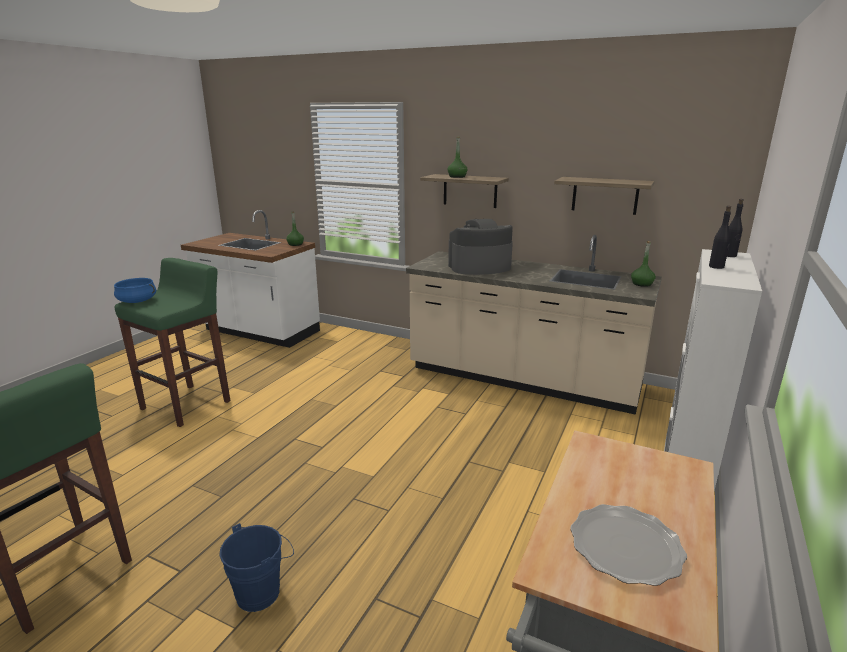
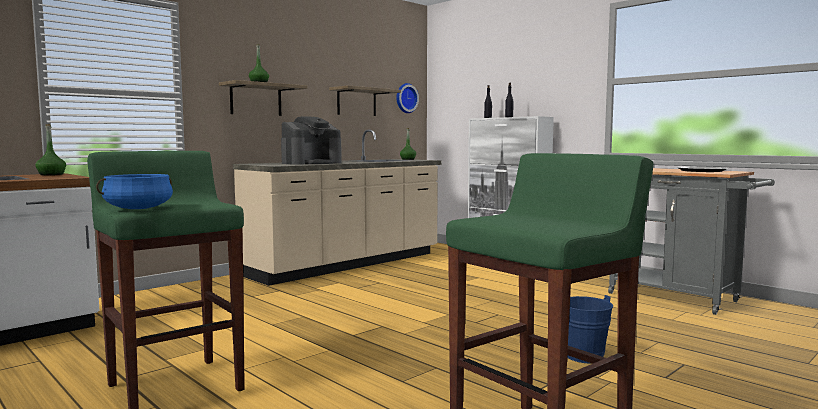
camera: 70 degrees left, 15 degrees down
(479, 267) = (311, 163): coffee machine -> coffee machine turned 135 degrees counterclockwise
(703, 191) = (405, 98): none -> wall clock

